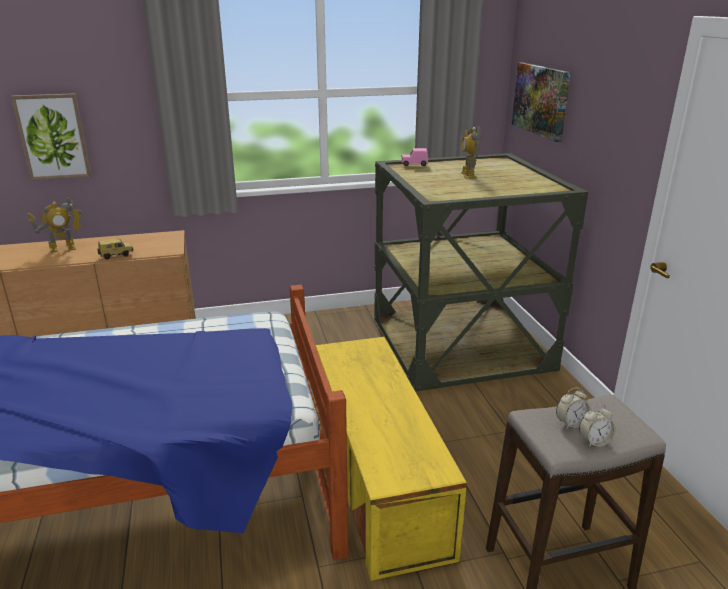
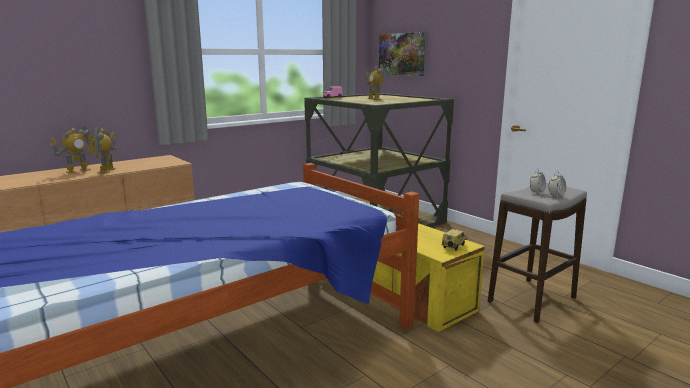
camera: 25 degrees left, 10 degrees down
(53, 137) = (55, 79): picture -> none
(87, 254) = (107, 171): none -> toy robot
(116, 255) = (135, 169): toy car -> toy car (453, 246)

